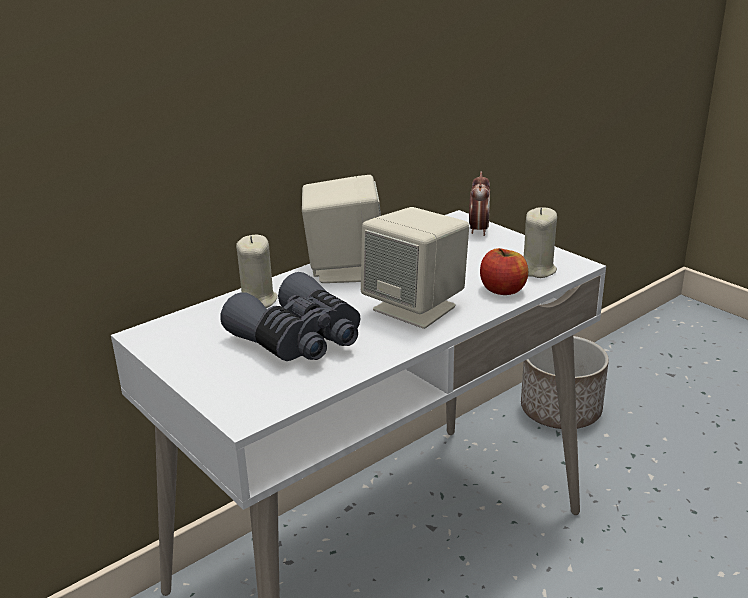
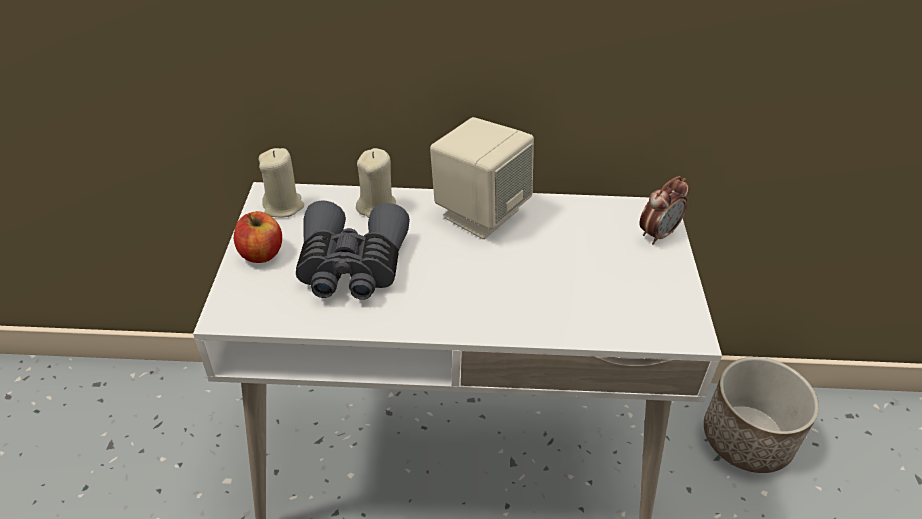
camera: 40 degrees right, 15 degrees up
(416, 308) = (475, 292): beige speaker -> none
(503, 290) = (575, 320): apple -> apple (261, 253)
(536, 270) = (641, 316): beige candle -> beige candle (283, 206)

